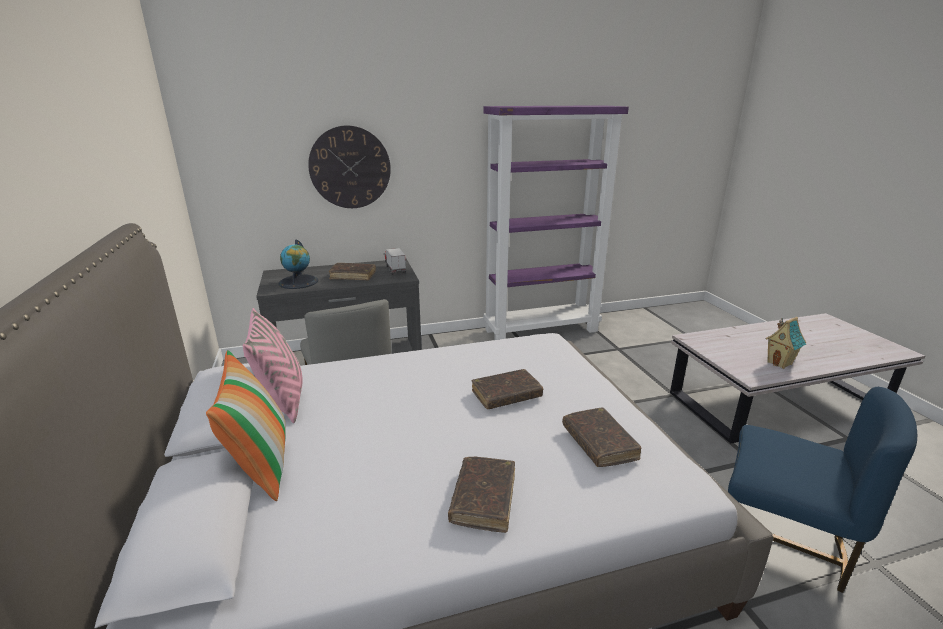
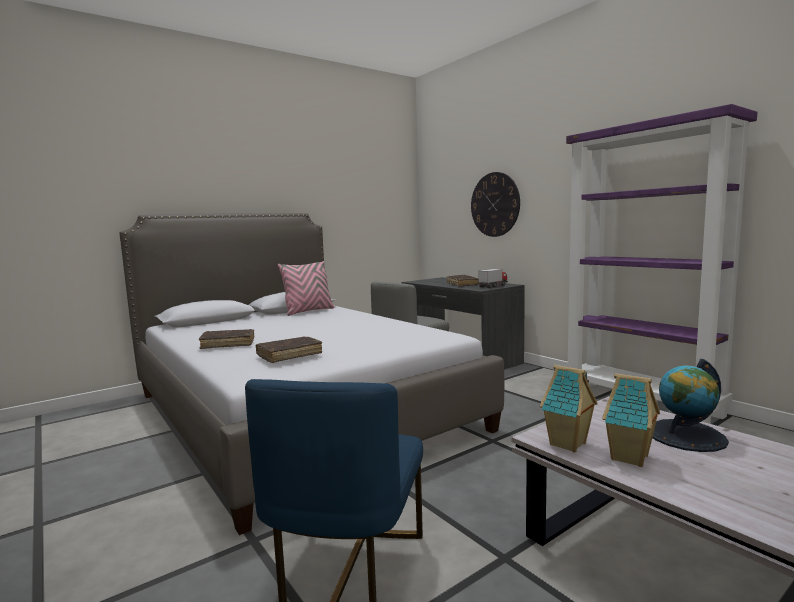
camera: 70 degrees right, 15 degrees down
(260, 465) = (251, 318): pillow -> none
(298, 282) = (433, 281): globe -> globe (686, 435)
(506, 395) = (344, 337): brown book -> none
(762, 373) = (568, 444): none -> toy house

